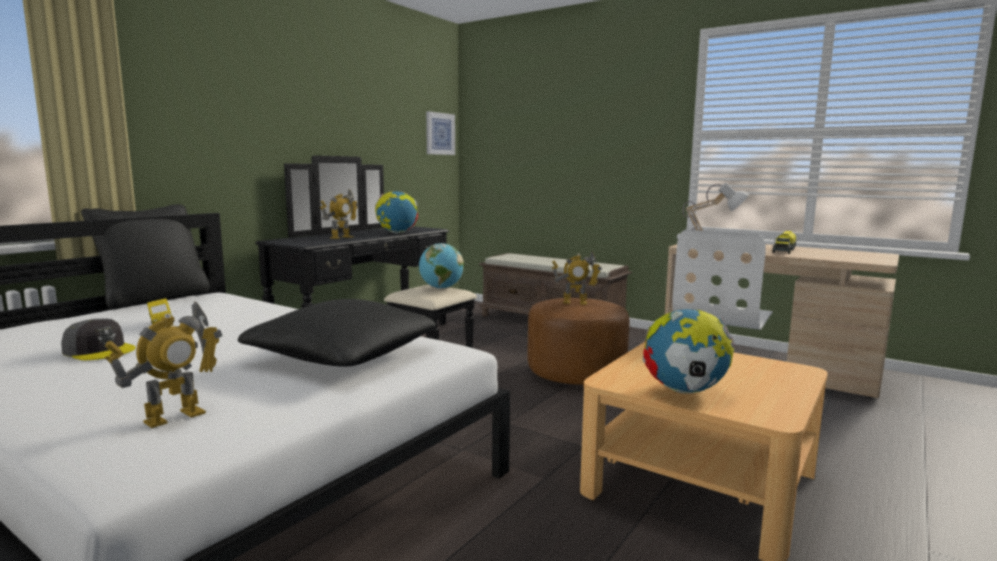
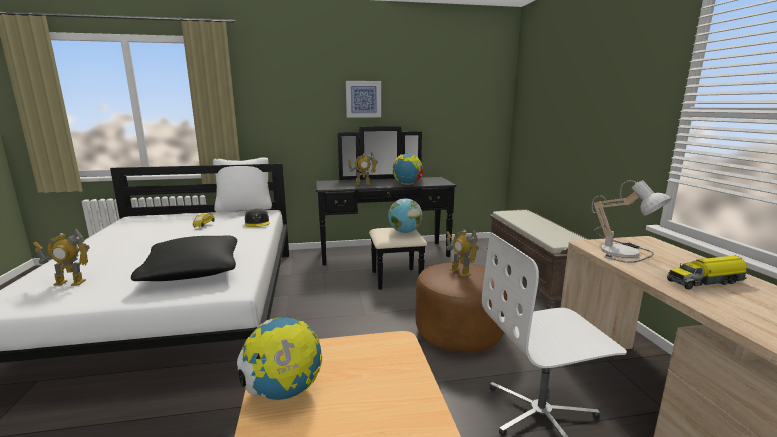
camera: 45 degrees right, 5 degrees up
(99, 350) = (151, 236): grey cap -> grey cap (257, 222)
(154, 299) = (244, 208): black pillow -> white pillow
(440, 134) = (490, 104): picture -> picture (363, 99)

